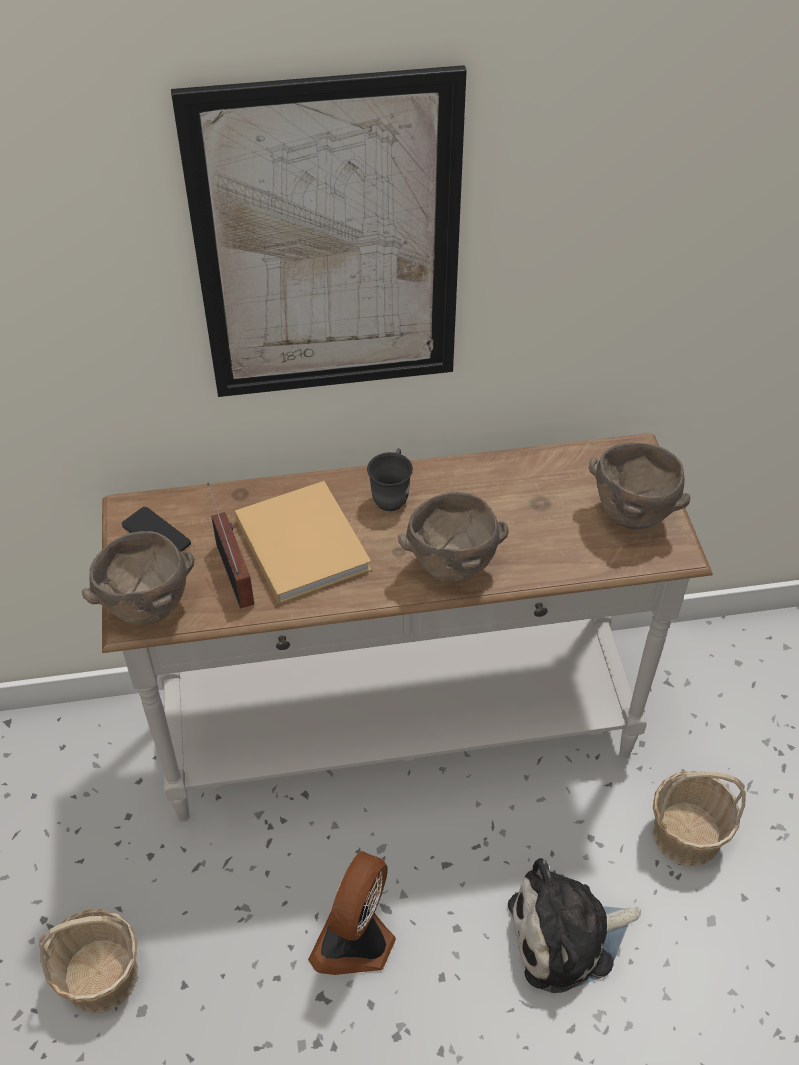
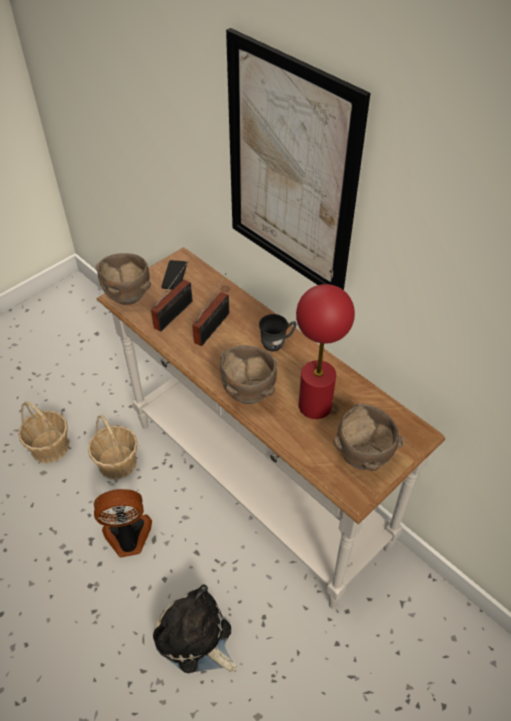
camera: 55 degrees right, 0 degrees up
(300, 541) = (214, 326): beige book -> radio
(524, 515) = (315, 406): none -> red table lamp
(686, 834) = (305, 670): basket -> basket (117, 462)

